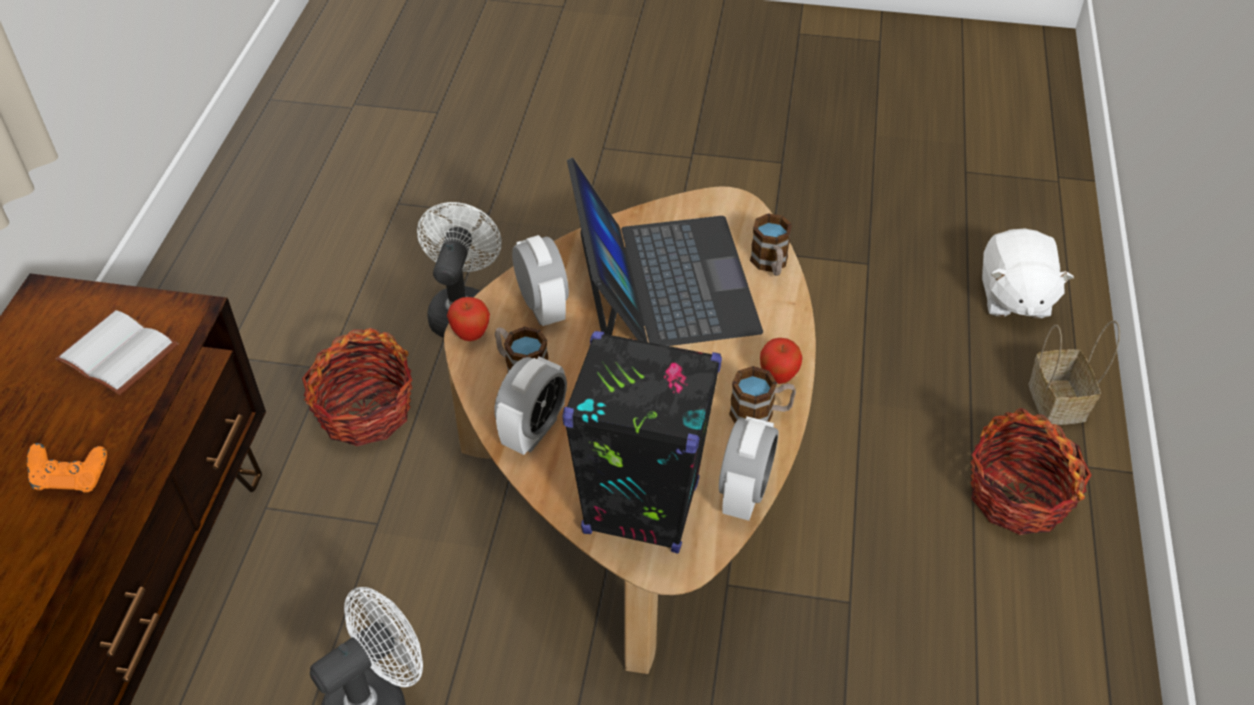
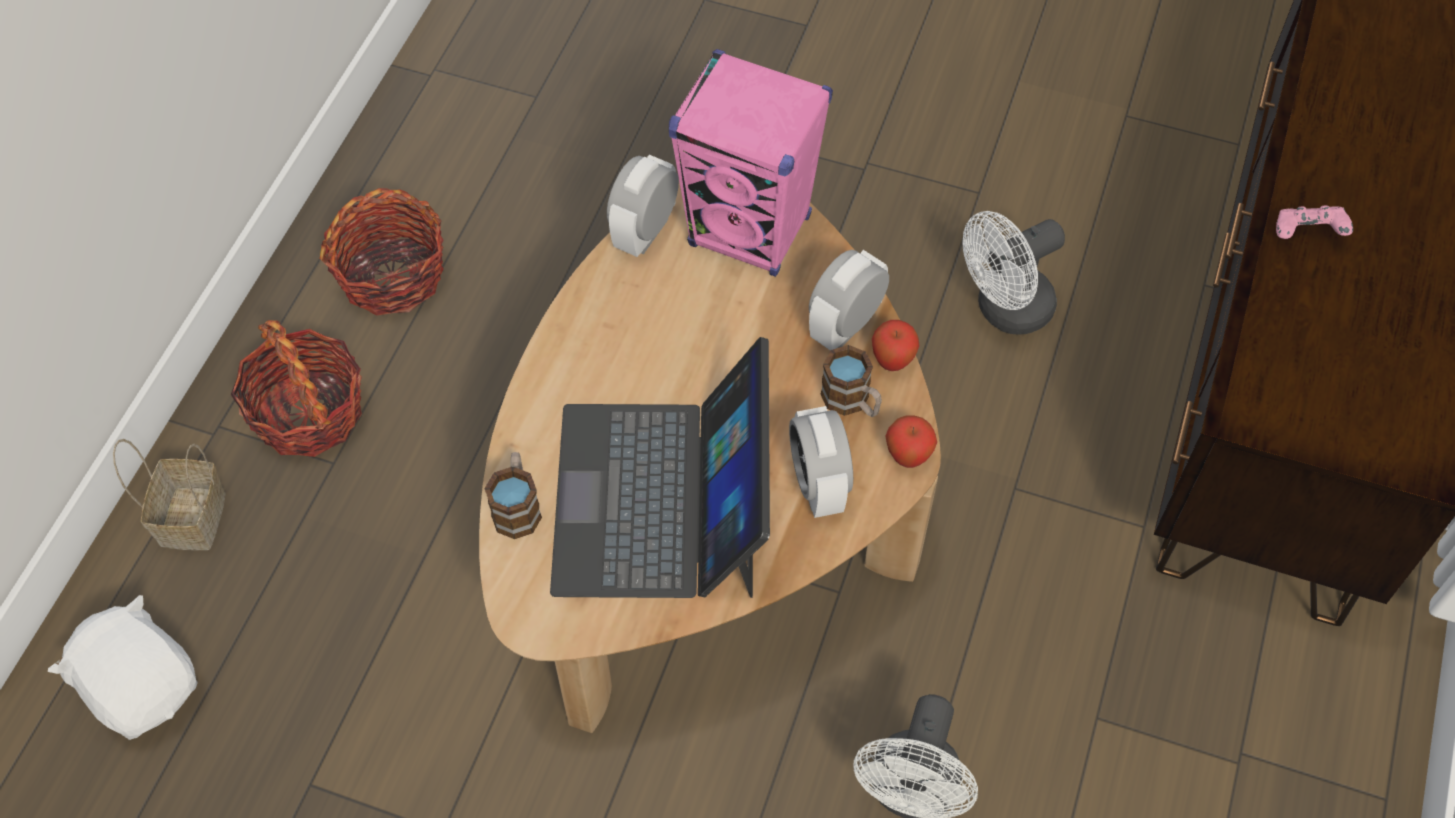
camera: 170 degrees left, 10 degrees up
(72, 479) = (1307, 235): orange game controller -> pink game controller
(122, 353) = (1304, 371): white book -> none
(364, 411) = (1040, 640): basket -> basket (392, 275)
(640, 508) = (750, 232): black speaker -> pink speaker
(760, 414) = (601, 310): mug -> none
(778, 377) = (567, 349): apple -> apple (892, 361)
(1013, 297) = (143, 687): white plush toy -> white plush toy turned 60 degrees counterclockwise

